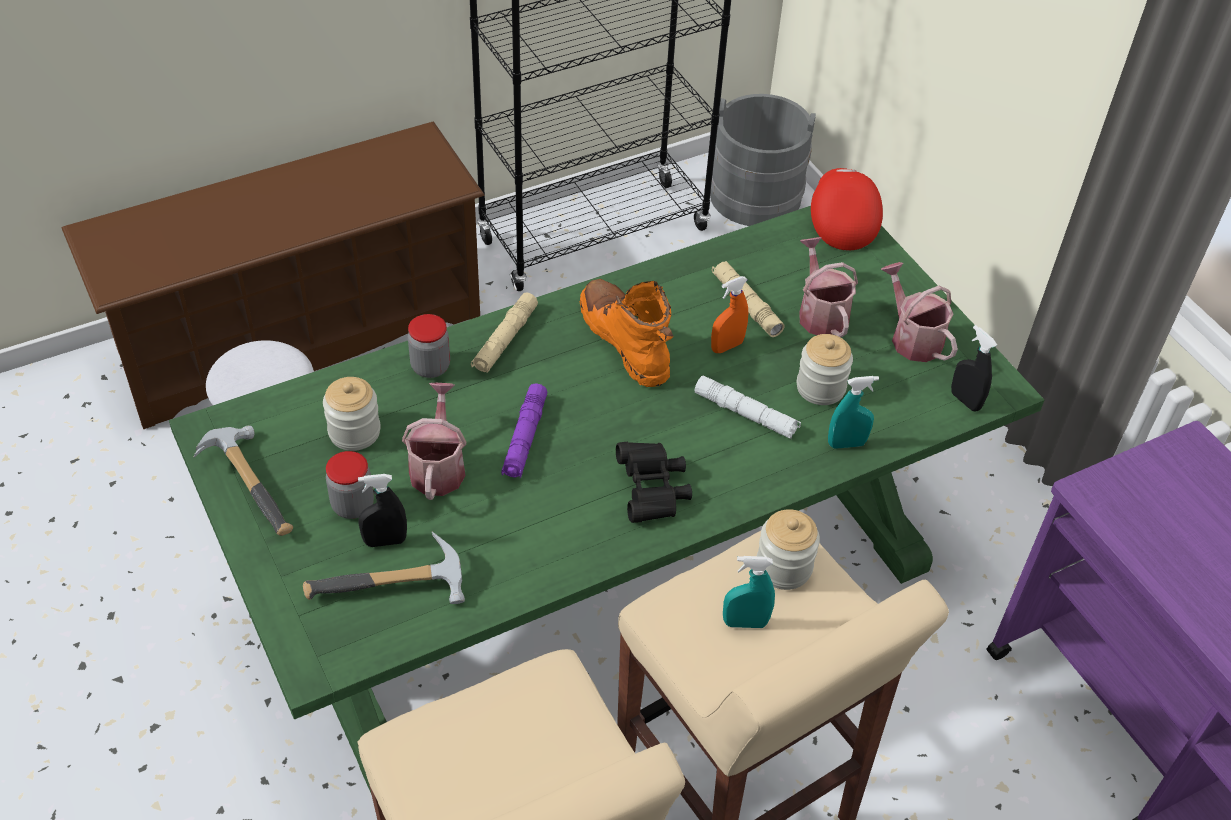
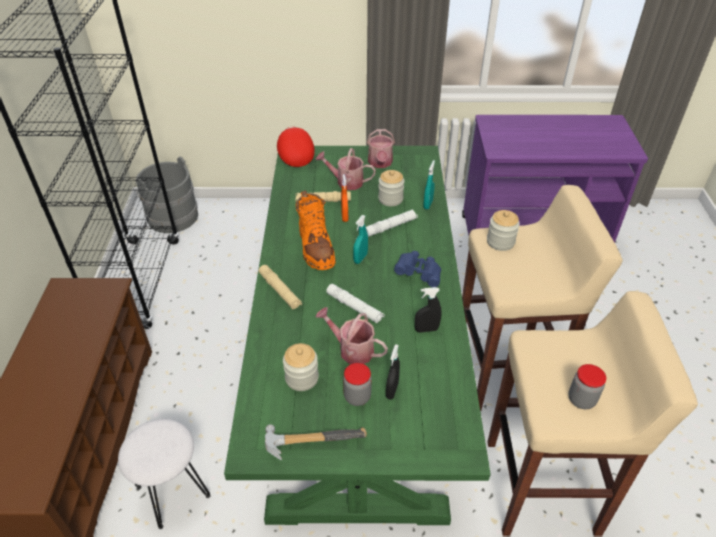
camera: 60 degrees left, 5 degrees down
(392, 592) = (430, 399): hammer -> none
(430, 367) = (276, 328): jar -> jar (581, 399)
(525, 438) = (354, 307): purple flashlight -> white flashlight
(625, 341) = (315, 248): orange boot -> orange boot turned 105 degrees counterclockwise
(652, 491) = (419, 274): black binoculars -> blue binoculars
(745, 623) = (526, 265): turquoise spray bottle -> turquoise spray bottle (360, 258)
(841, 220) = (294, 154): red cap -> red cap turned 45 degrees clockwise
(912, 337) = (380, 163): watering can -> watering can turned 90 degrees counterclockwise
(965, 400) = (425, 164): black spray bottle -> black spray bottle (426, 329)

